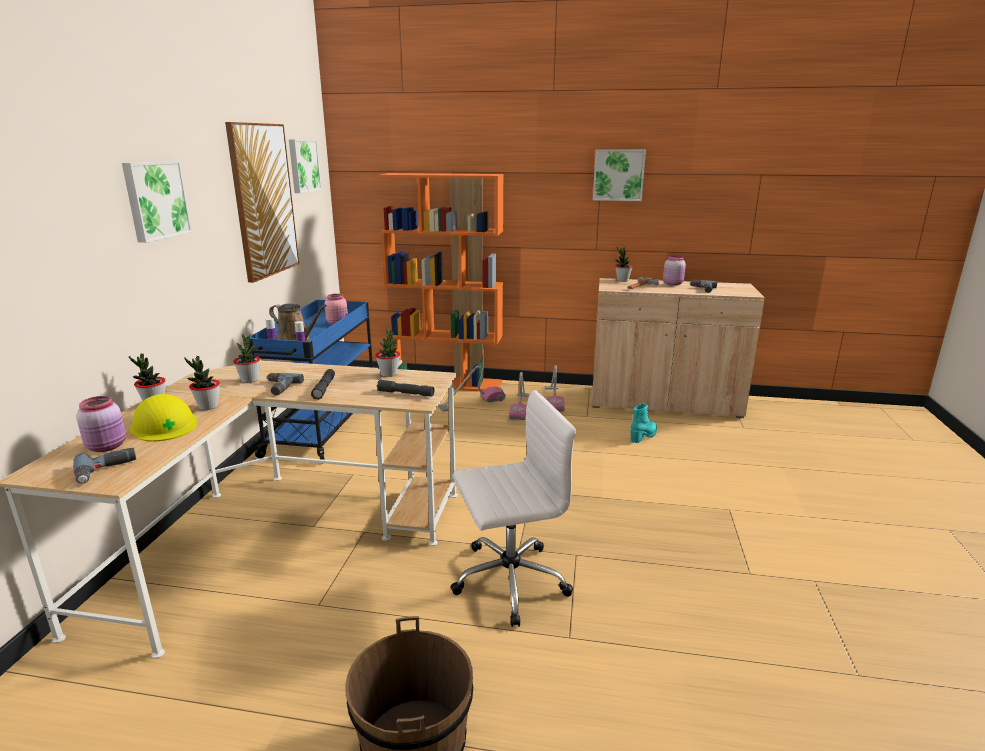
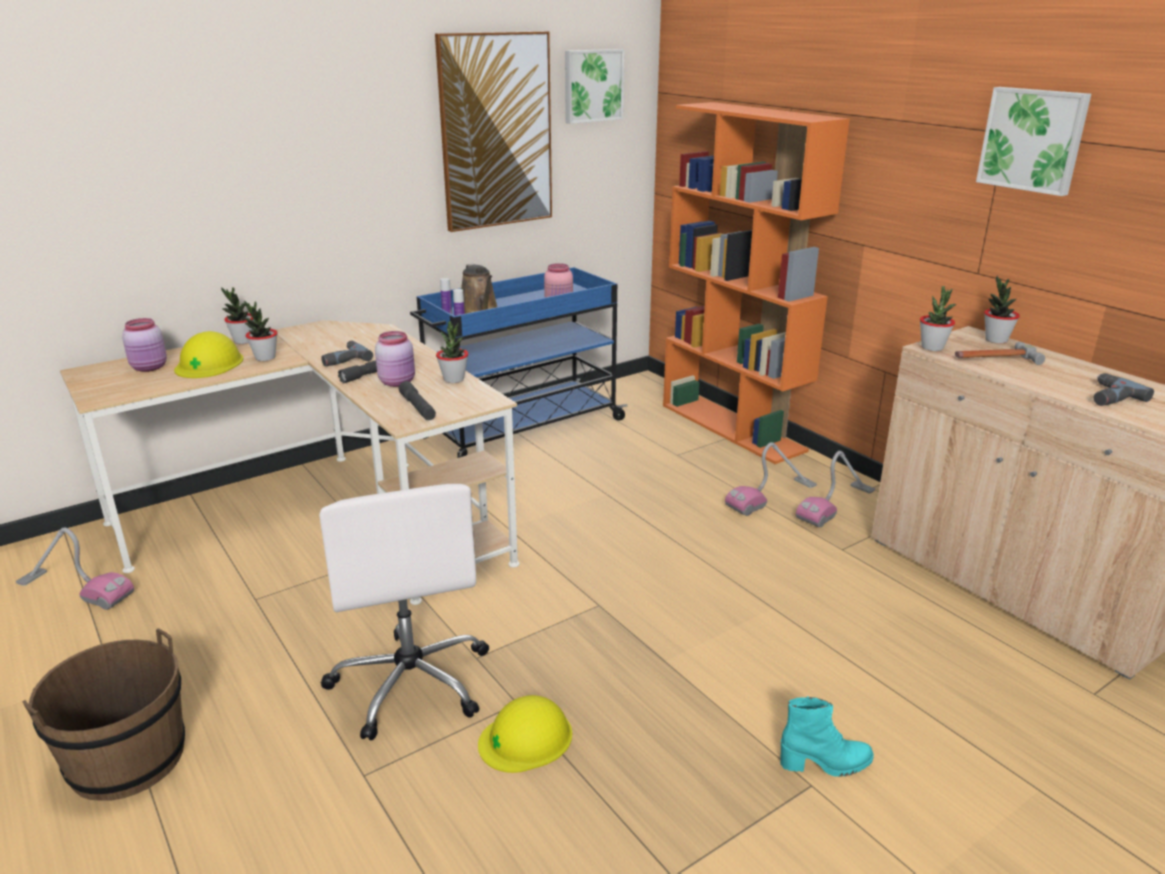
camera: 45 degrees right, 5 degrees up
(106, 470) = (112, 387): power drill -> none
(155, 200) = (301, 126): picture -> none
(249, 380) = (342, 343): potted plant -> potted plant (932, 347)
(472, 403) = (717, 465): vacuum cleaner -> vacuum cleaner (75, 589)
(508, 580) = (411, 682): white office chair -> white office chair turned 45 degrees clockwise
(608, 566) = (526, 738): none -> yellow hard hat
(644, 436) = (879, 616): turquoise boot -> turquoise boot (825, 764)
(673, 284) = (1078, 370): pink jar -> pink jar (398, 382)

